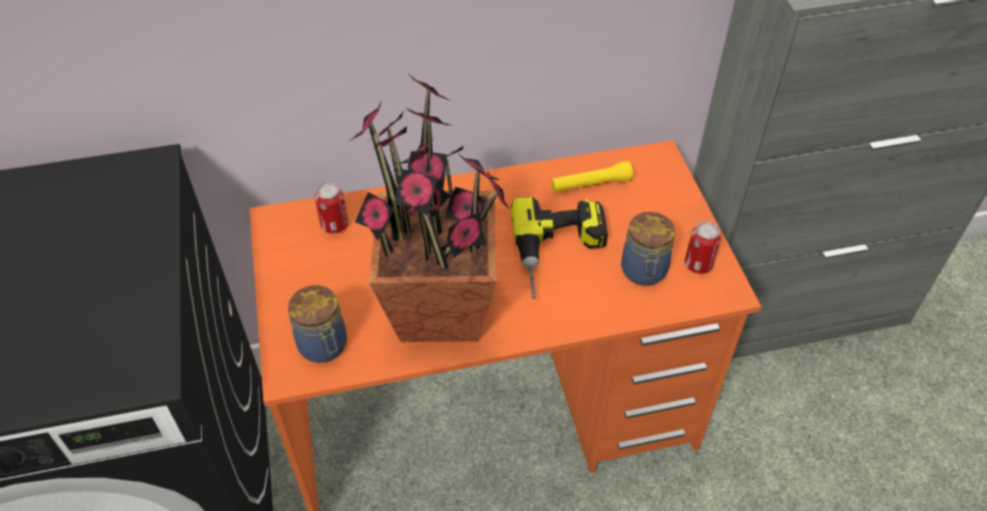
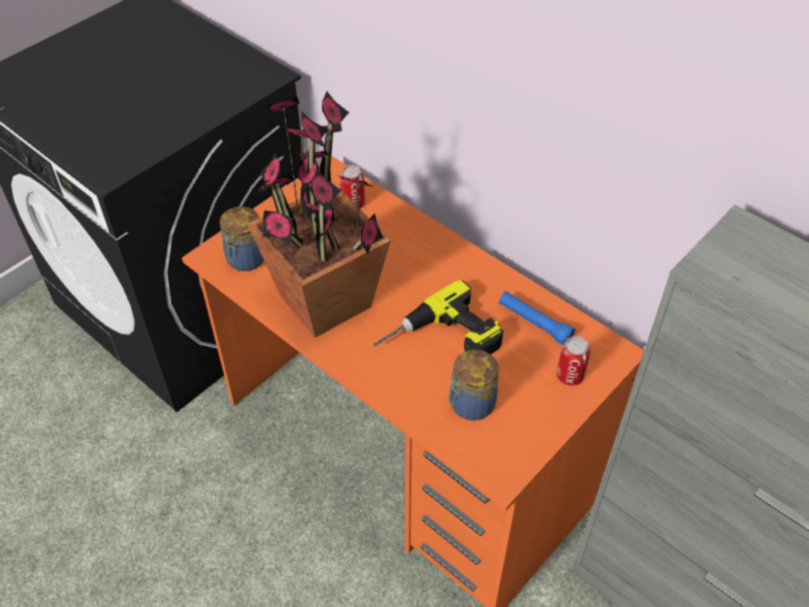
camera: 55 degrees right, 0 degrees up
(590, 184) = (534, 323): yellow flashlight -> blue flashlight
(698, 264) = (512, 438): can -> can (570, 376)

